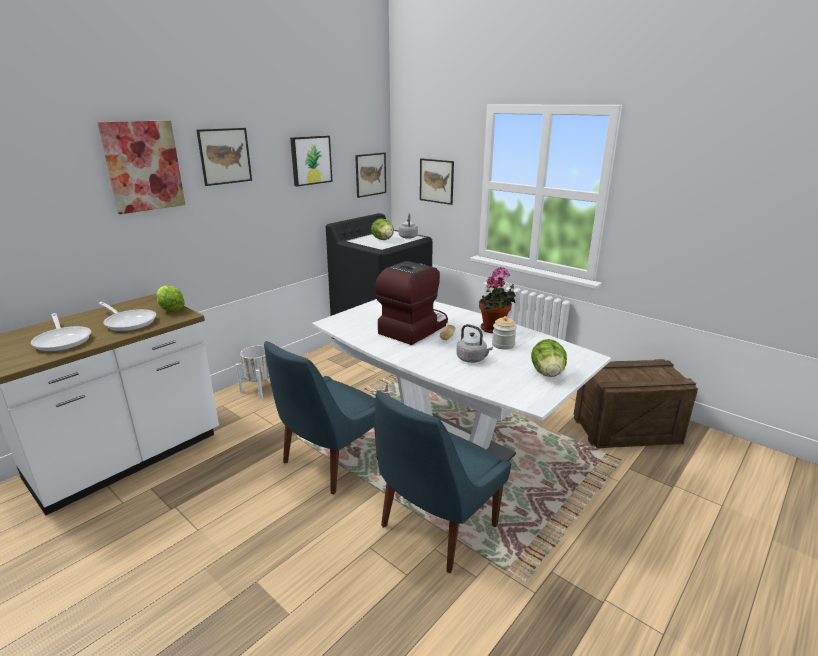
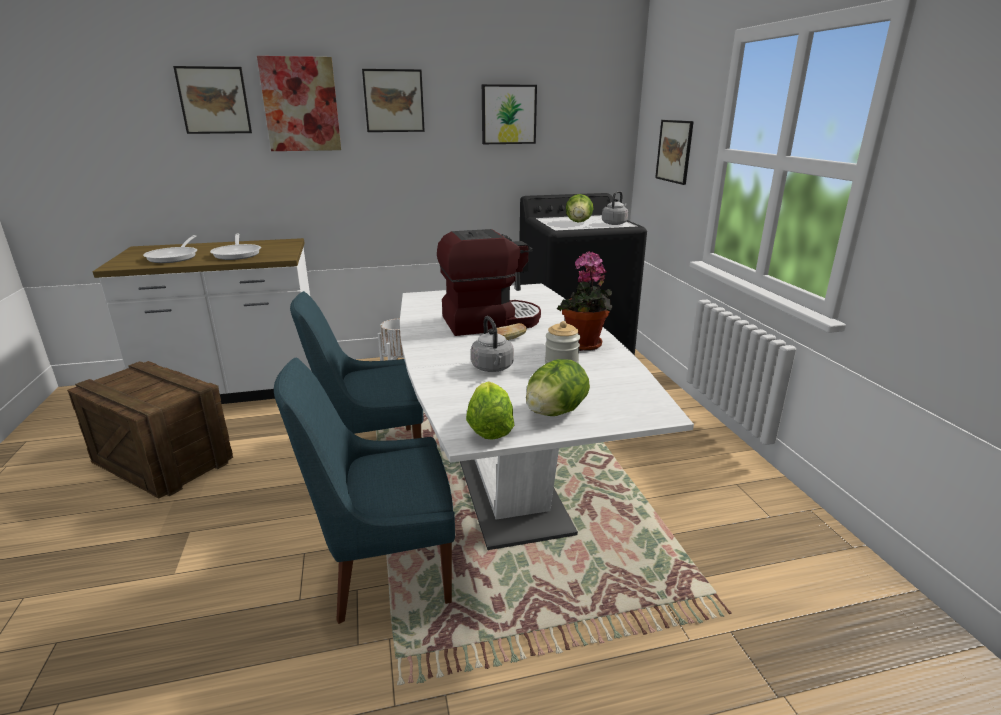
camera: 35 degrees right, 0 degrees up
(170, 309) = (283, 251): lettuce -> lettuce (489, 429)
(370, 174) = (600, 141): picture -> picture (214, 100)
(625, 429) = (793, 576): crate -> crate (162, 461)

